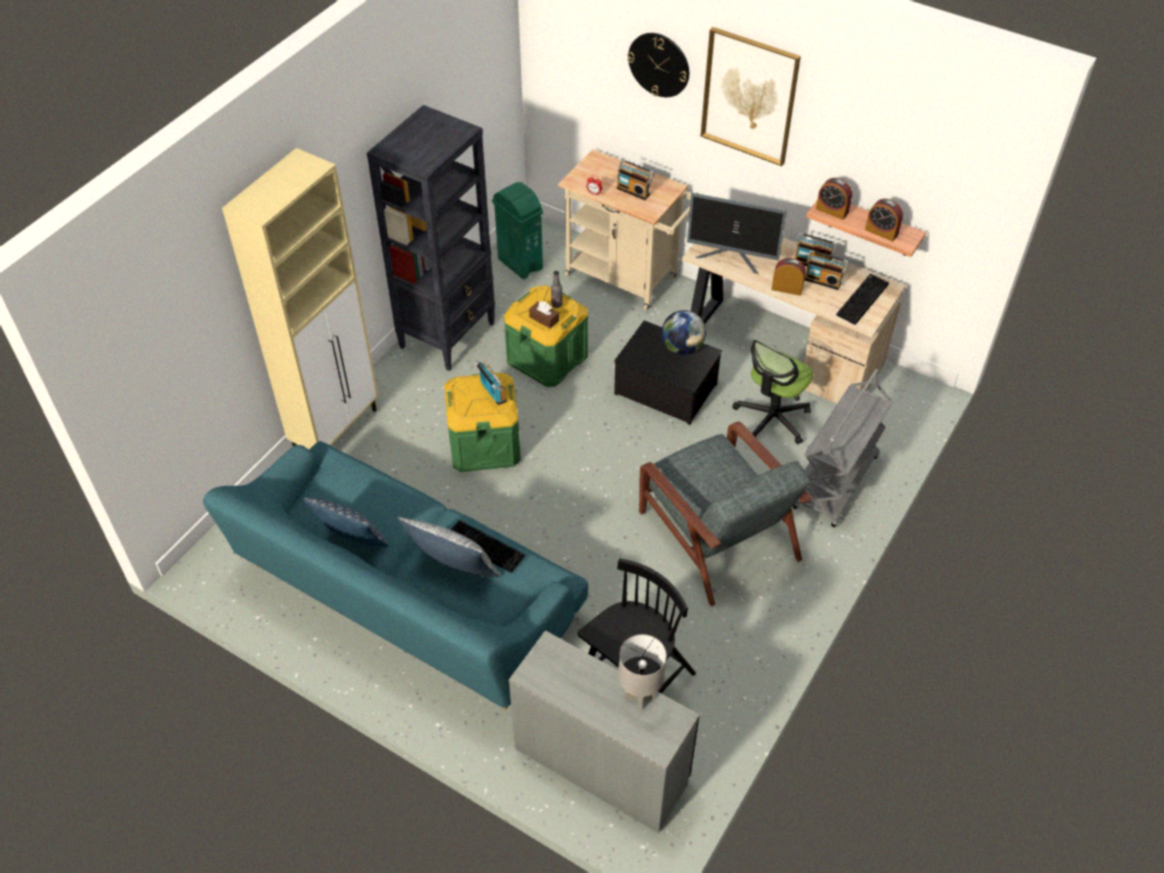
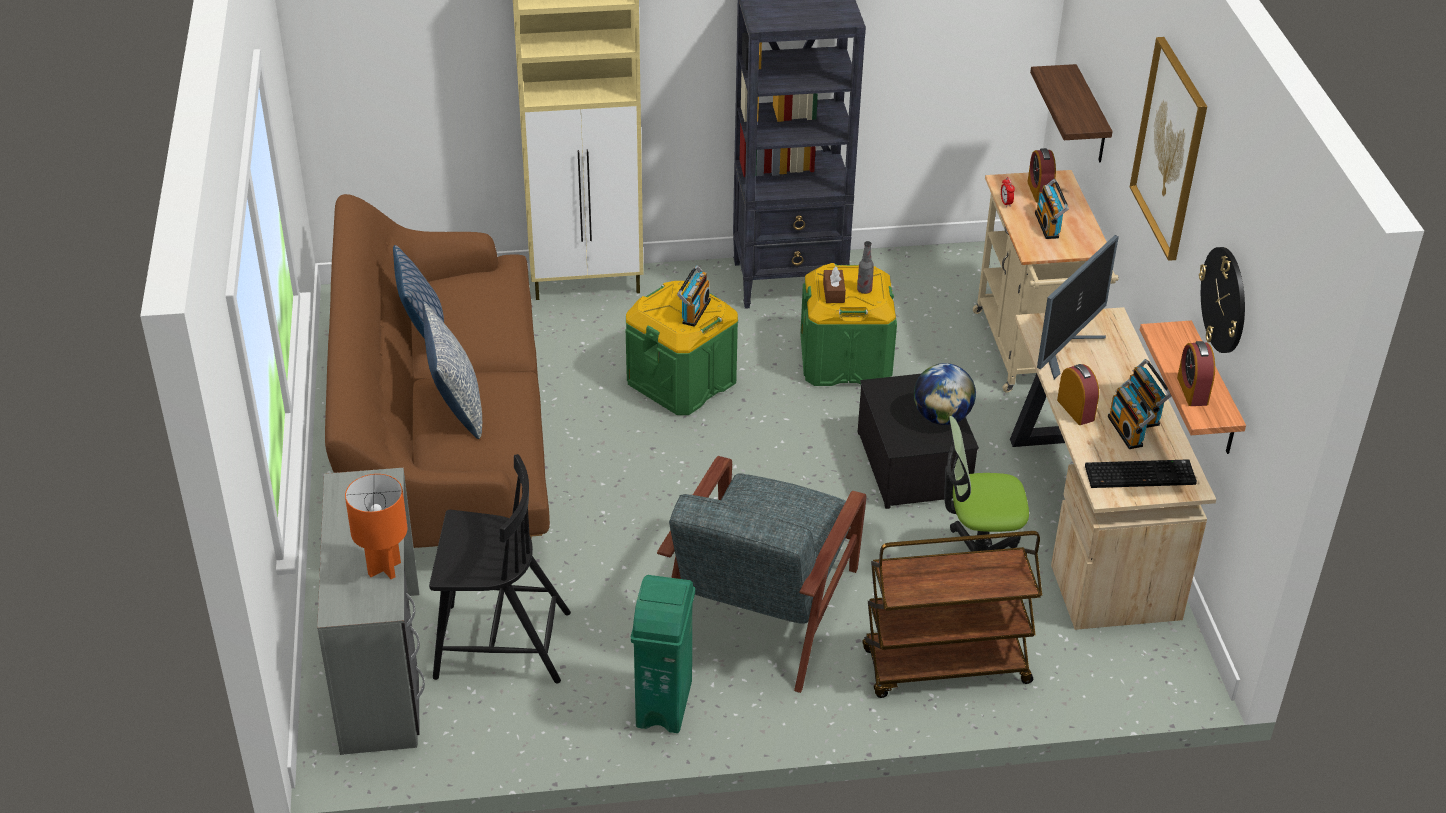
camera: 50 degrees right, 10 degrees down
(407, 596) = (445, 434): turquoise sofa -> brown sofa
(483, 547) = (502, 411): keyboard -> none
(520, 263) = (948, 273): green trash can -> green trash can (664, 703)
(606, 107) = (1091, 117): none -> shelf
(639, 697) = (384, 568): grey table lamp -> orange table lamp
(659, 64) = (1127, 74): wall clock -> wall clock (1224, 299)
(732, 258) = (1065, 349): monitor -> monitor turned 120 degrees counterclockwise
(832, 210) = (1172, 339): alarm clock -> alarm clock (1039, 191)
(836, 483) = (944, 667): grey cart -> brown cart

